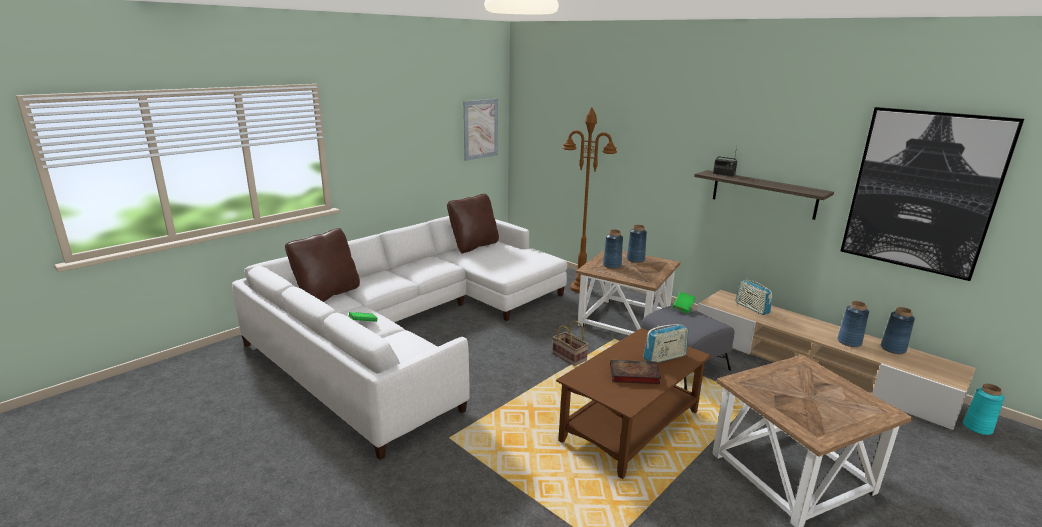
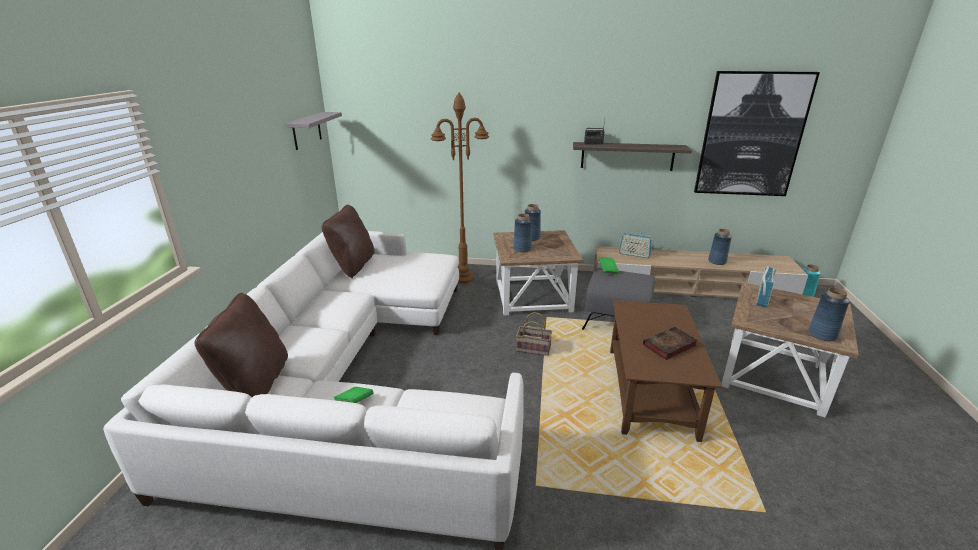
camera: 35 degrees left, 5 degrees up
(480, 129) = (307, 130): picture -> grey shelf
(664, 357) = (665, 320): radio -> radio (762, 298)
(893, 349) = (741, 258): blue vase -> blue vase (822, 334)

